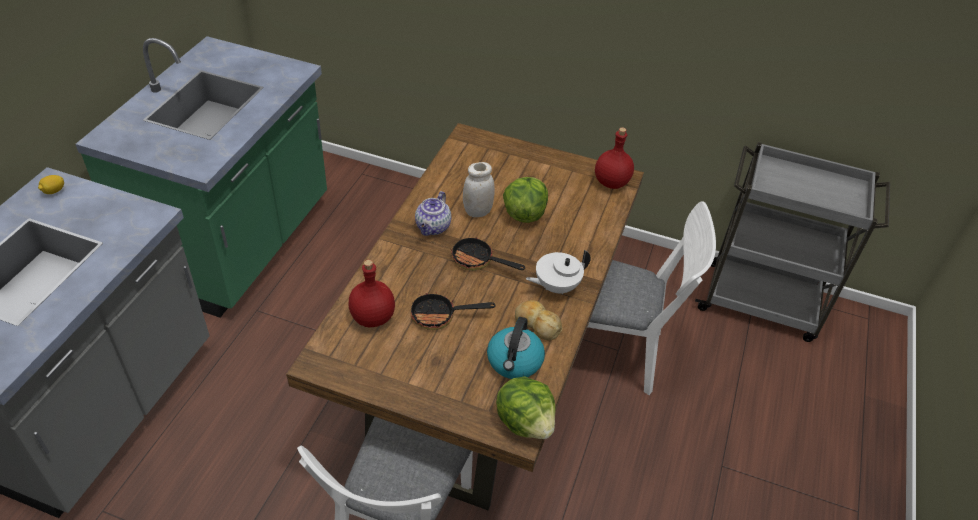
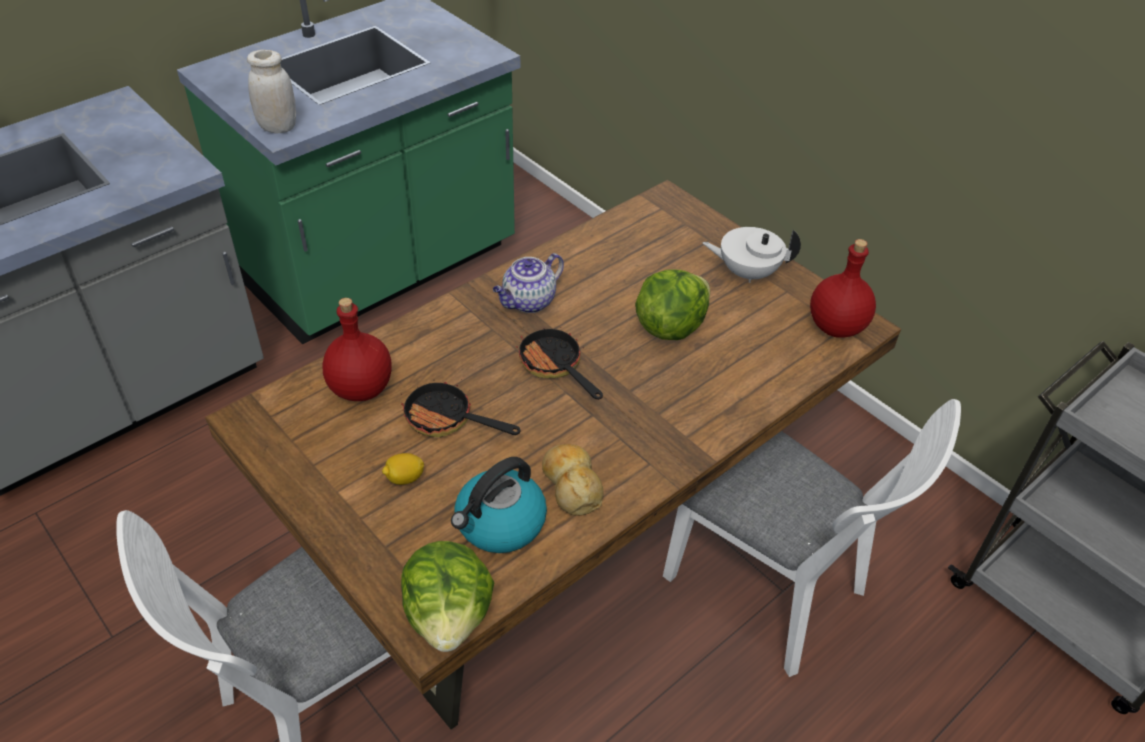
camera: 30 degrees right, 0 degrees up
(54, 191) = (111, 113): lemon -> lemon (404, 478)
(477, 211) = (605, 301): white jar -> white jar (278, 127)
(556, 286) = (640, 442): white teapot -> white teapot (747, 272)

